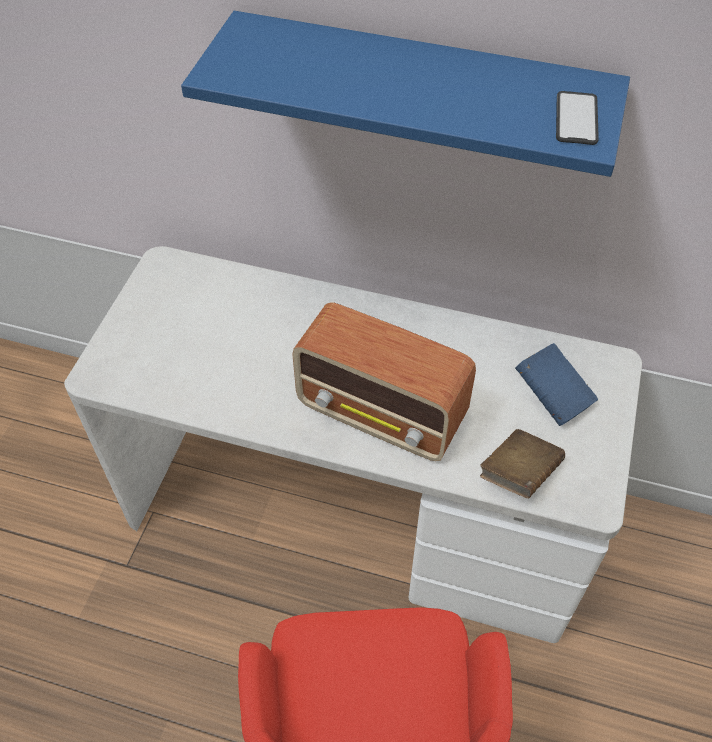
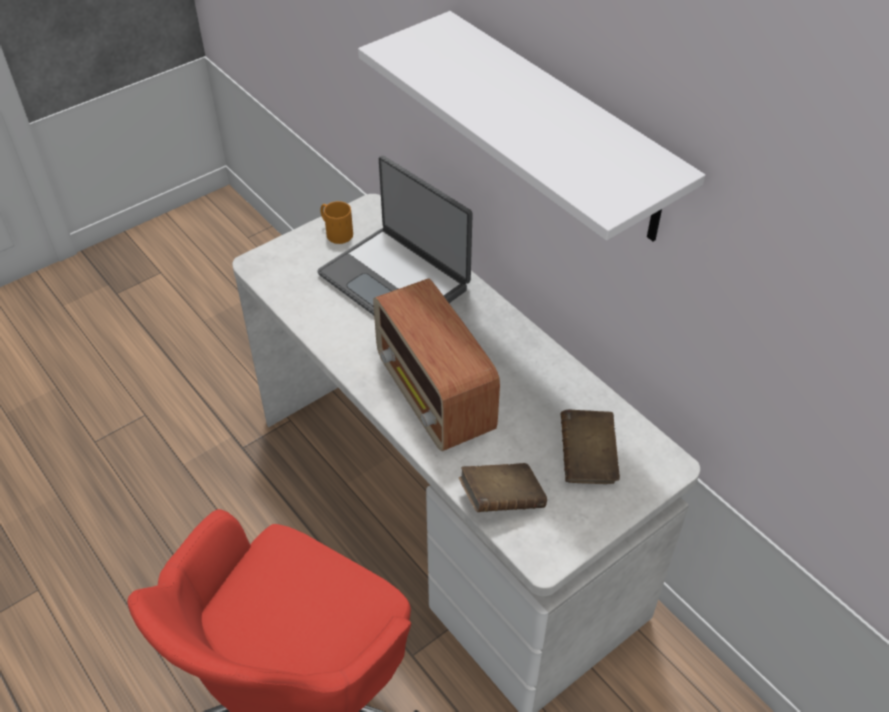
camera: 35 degrees right, 5 degrees down
(148, 304) = (335, 232): none -> orange mug
(250, 322) = (396, 280): none -> laptop
(420, 91) = (561, 128): blue shelf -> white shelf
(552, 396) = (587, 459): blue book -> brown book
(576, 119) = (617, 186): phone -> none

